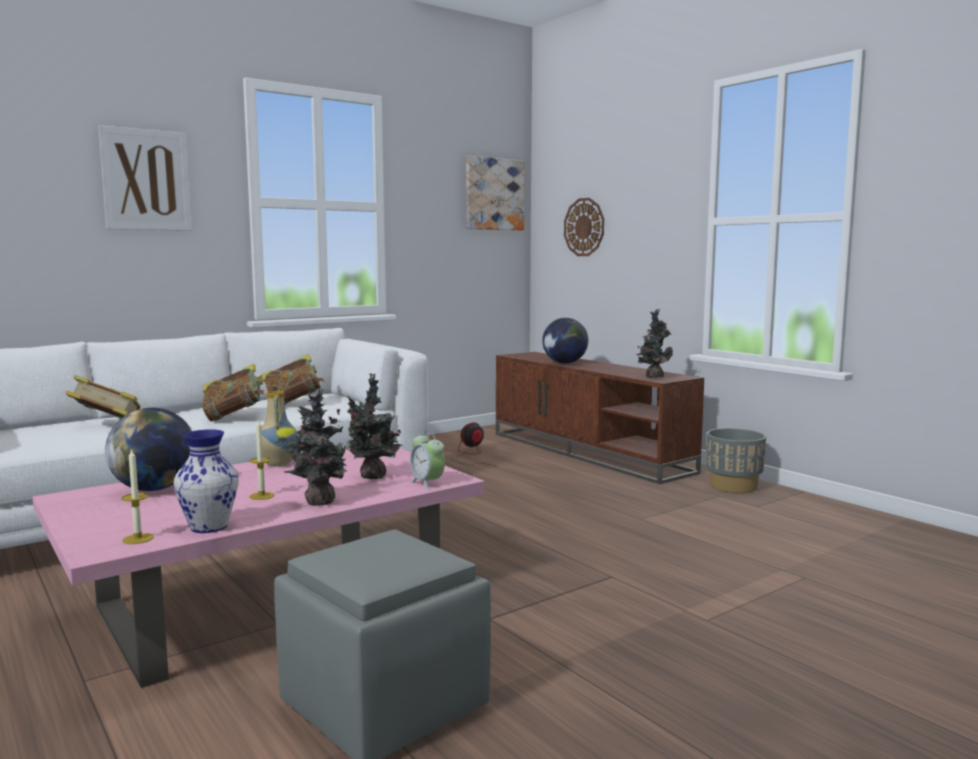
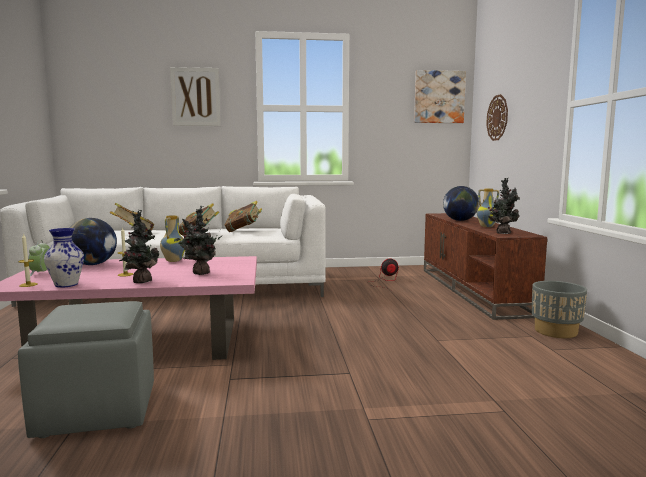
camera: 30 degrees right, 0 degrees up
(427, 483) = (218, 281): alarm clock -> alarm clock (40, 273)
(615, 369) = (486, 226): none -> vase

